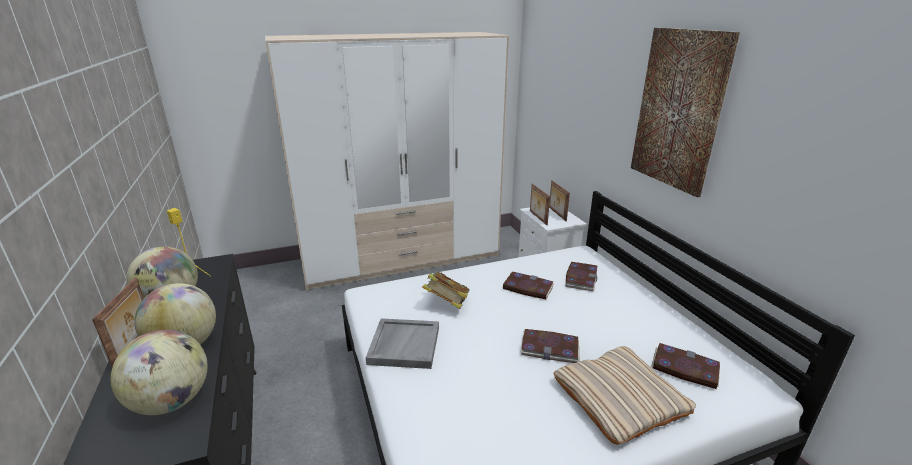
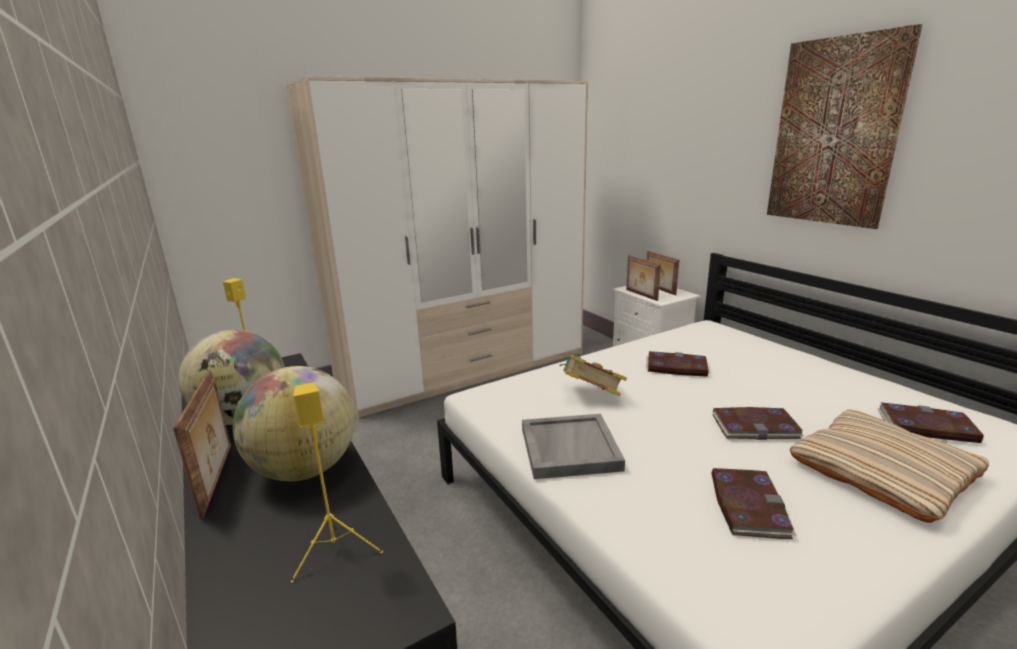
camera: 10 degrees left, 5 degrees down
(172, 401) = (336, 549): globe -> yellow speaker
(581, 278) = (729, 351): book -> book (747, 505)

